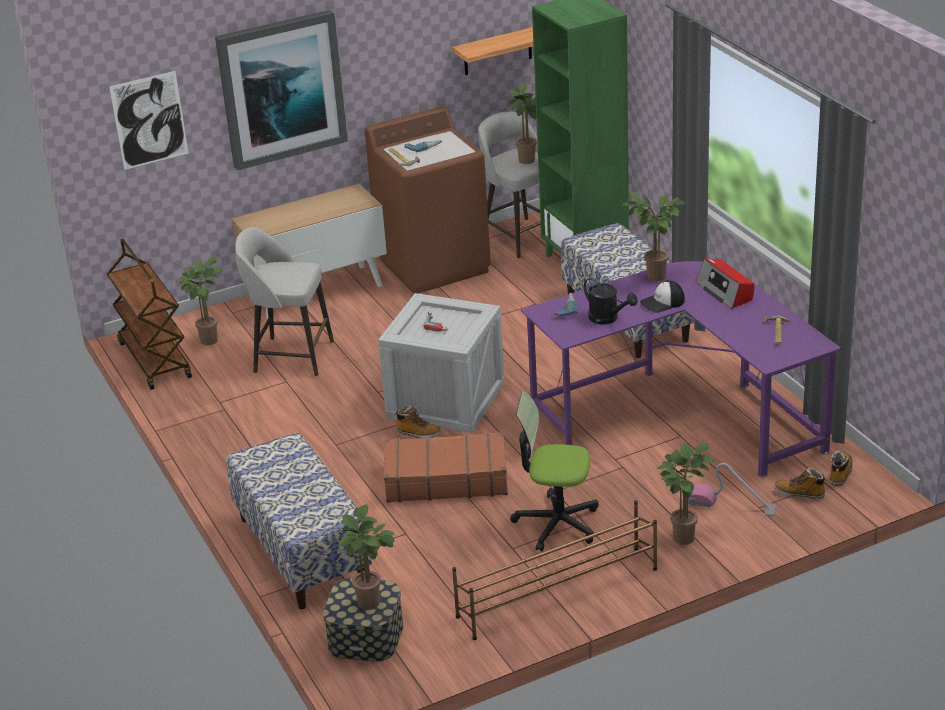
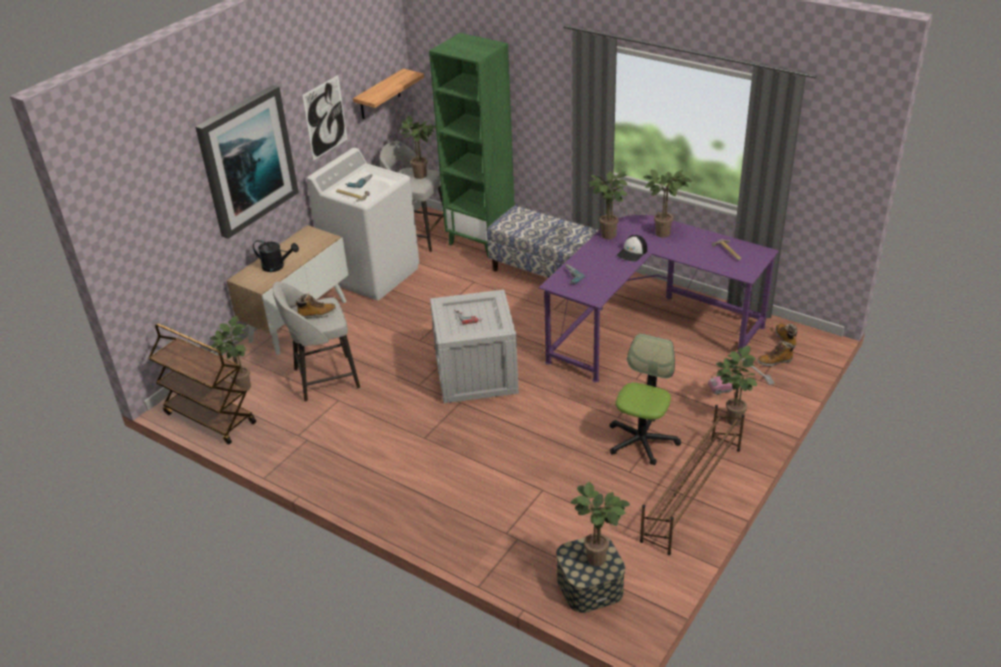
camera: 30 degrees left, 5 degrees up
(149, 120) = (156, 213): picture -> picture (325, 118)
(302, 551) = (477, 535): bench -> none
(418, 433) = (479, 407): boot -> boot (317, 314)
(434, 265) = (372, 274): brown washing machine -> white washing machine
(446, 479) = (533, 436): brown suitcase -> none
(556, 523) = (642, 441): office chair -> office chair turned 135 degrees clockwise
(608, 319) = (608, 275): black watering can -> black watering can (277, 266)
(725, 291) = (665, 233): radio -> potted plant

